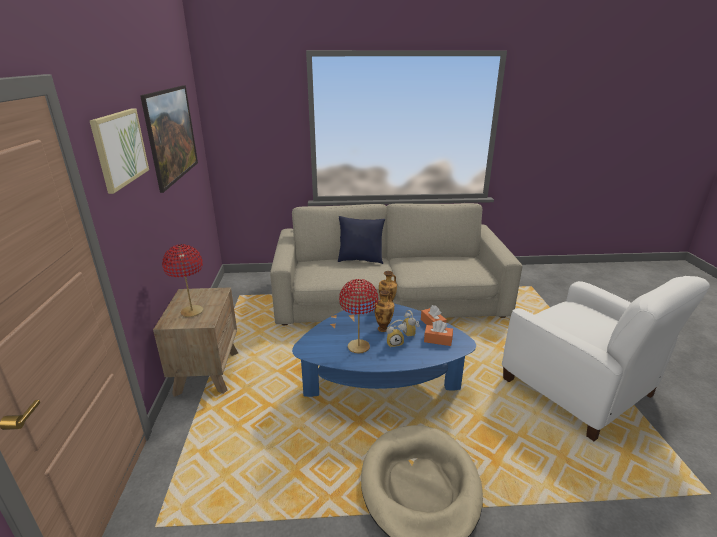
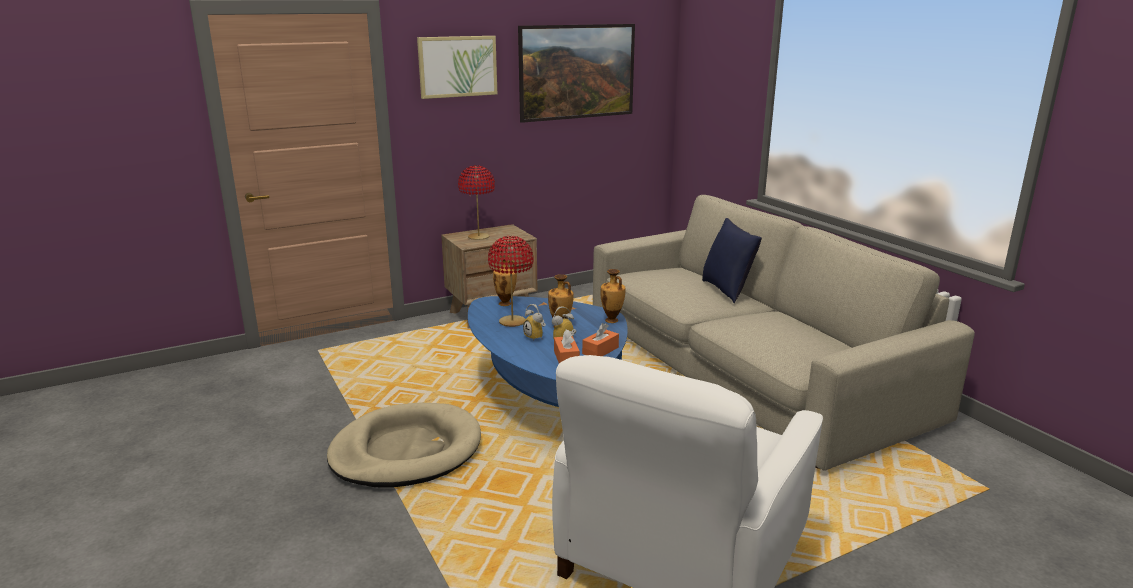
camera: 65 degrees right, 5 degrees down
(318, 341) = (505, 304): none -> vase

